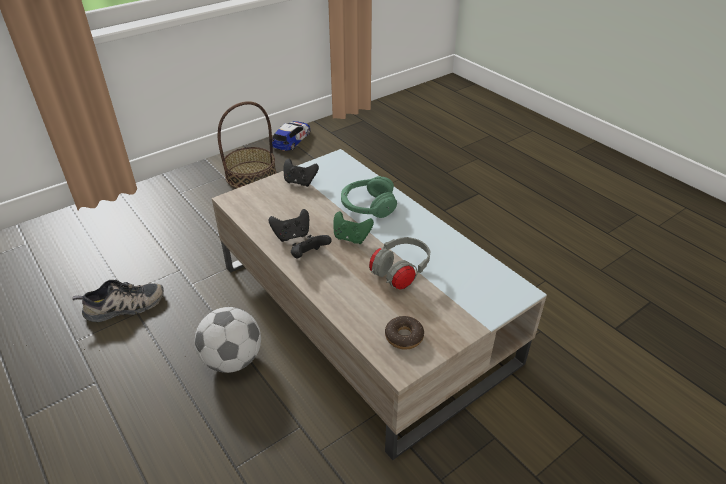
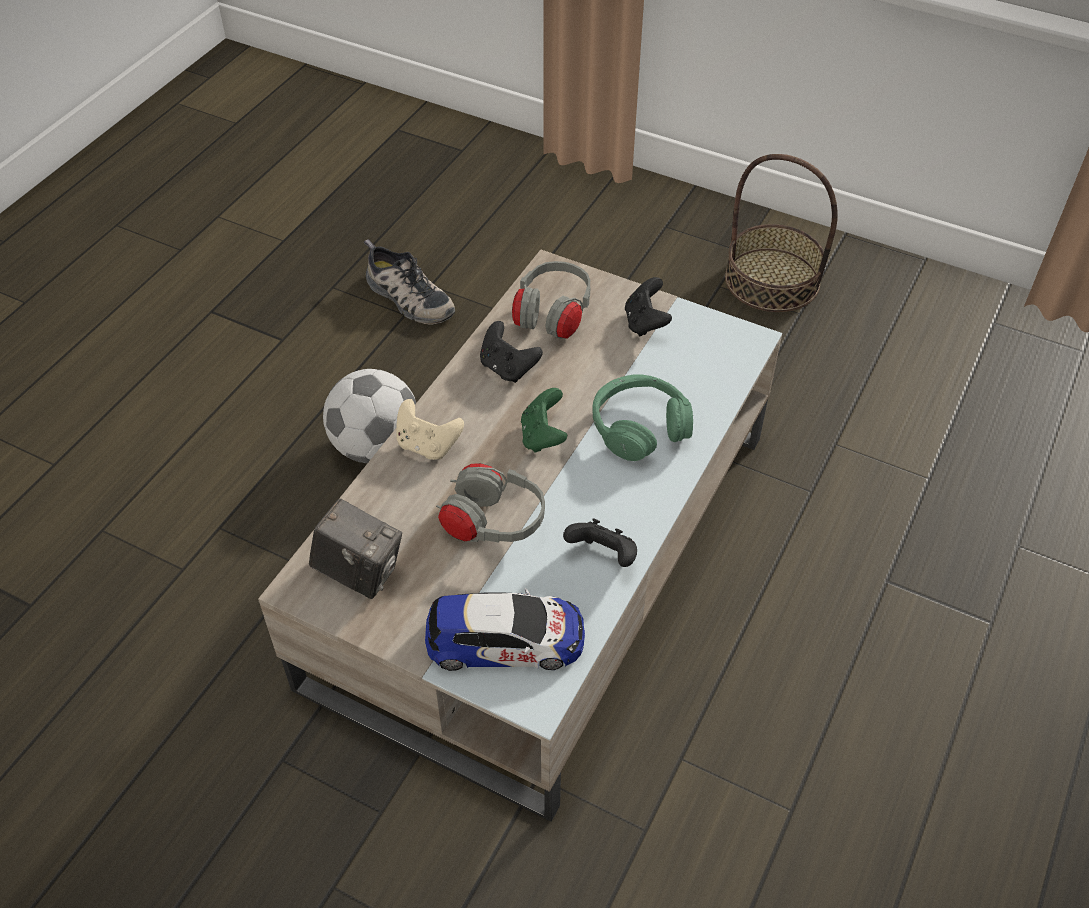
camera: 65 degrees right, 10 degrees up
(267, 209) = (552, 317): none -> grey headphones
(291, 139) = (919, 281): toy car -> toy car (505, 639)
(309, 256) = (472, 406): black game controller -> black game controller (603, 556)
(326, 282) = (427, 445): none -> beige game controller
(404, 337) = (359, 572): donut -> camera

